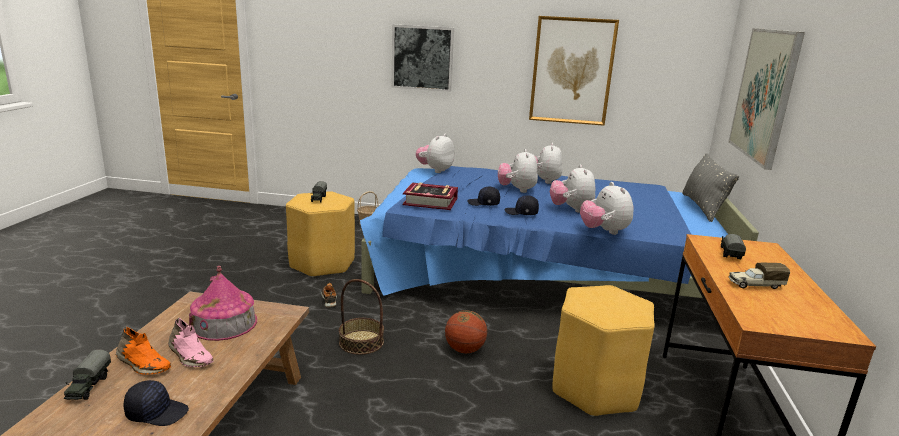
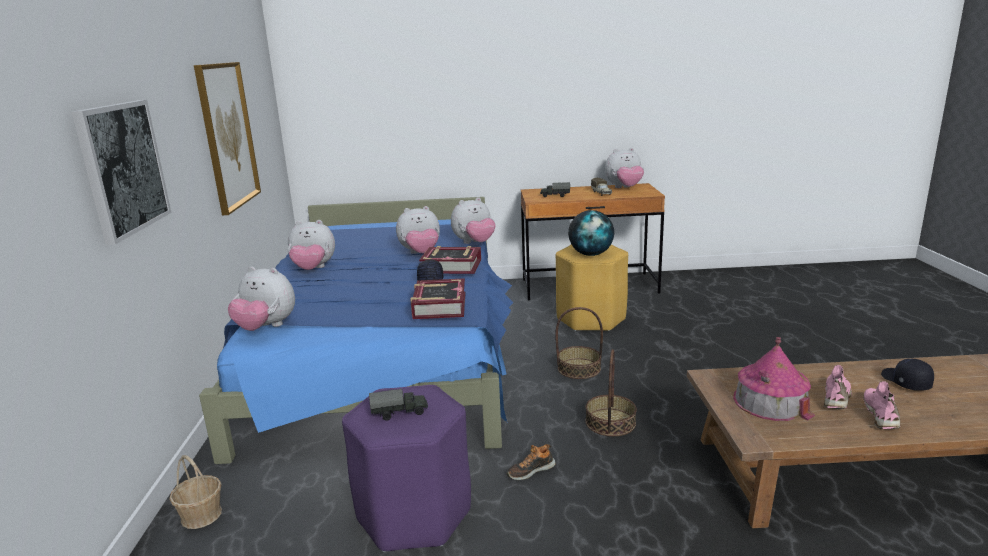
camera: 100 degrees left, 0 degrees up
(88, 386) = (942, 427): toy truck -> none
(142, 364) = (881, 415): orange shoe -> pink shoe
(323, 263) = (414, 513): yellow stool -> purple stool
(464, 350) = (579, 368): basketball -> basket
(517, 190) = (356, 277): plush toy -> plush toy (624, 188)
(521, 213) = (451, 266): black cap -> book
(591, 299) = (591, 254): none -> globe
(702, 207) = (375, 223): grey pillow -> none
(764, 94) = (409, 106): picture -> none

